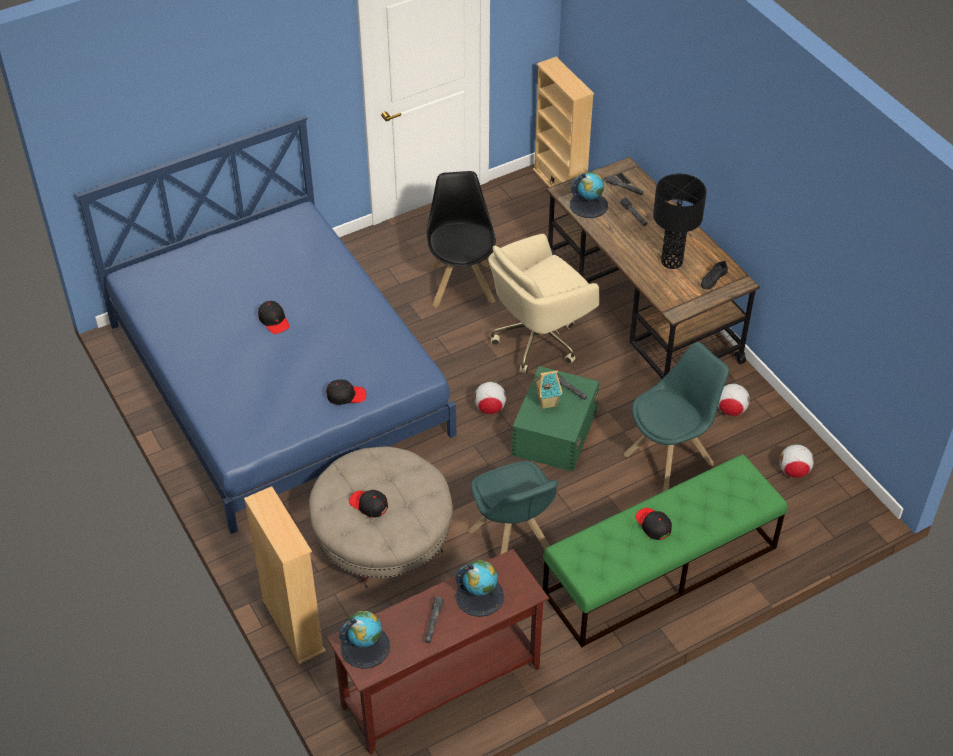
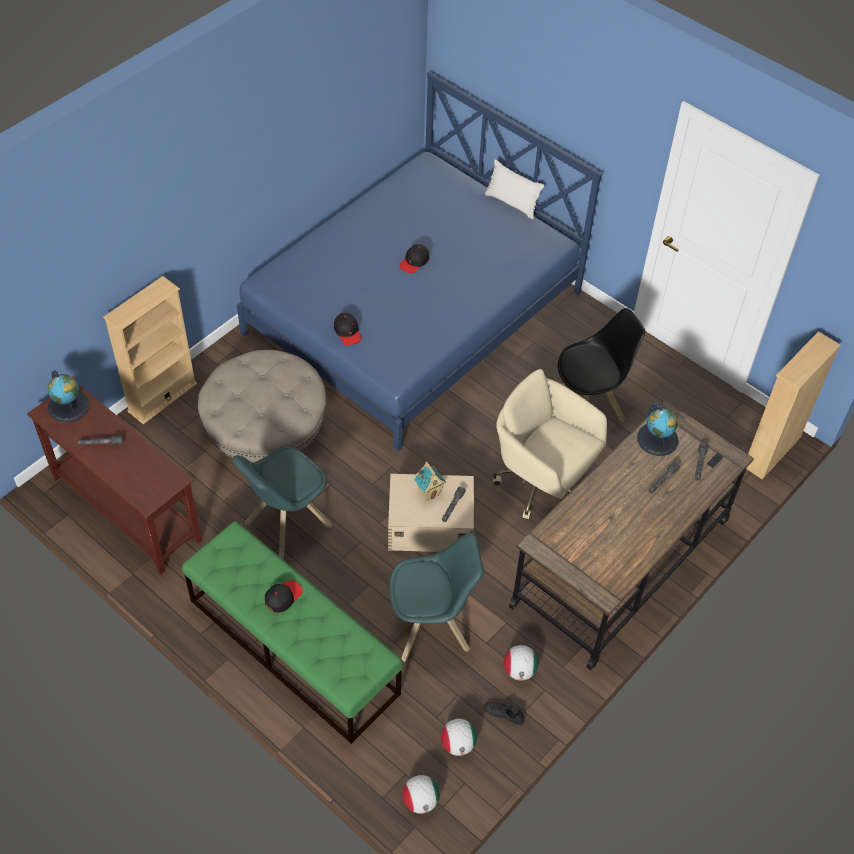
camera: 70 degrees right, 5 degrees up
(229, 229) = (512, 203): none -> white pillow
(369, 505) = (249, 387): black cap -> none
(479, 596) = (136, 468): globe -> none
(490, 408) = (440, 468): football -> football (420, 801)
(554, 433) = (429, 524): green storage box -> beige storage box
(669, 460) = (431, 627): turquoise chair -> turquoise chair turned 45 degrees counterclockwise
(671, 261) = (608, 527): black table lamp -> none
(713, 279) = (599, 569): black shoe -> black shoe (504, 713)

